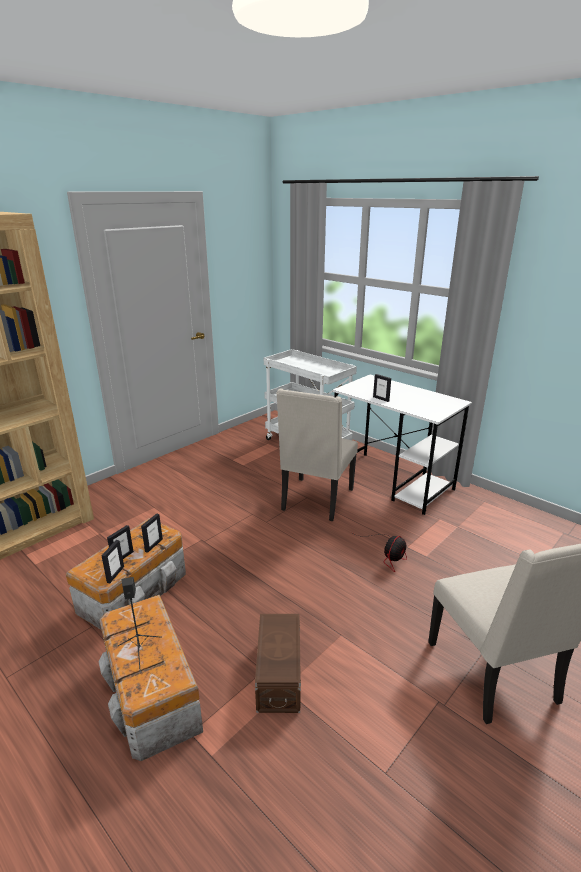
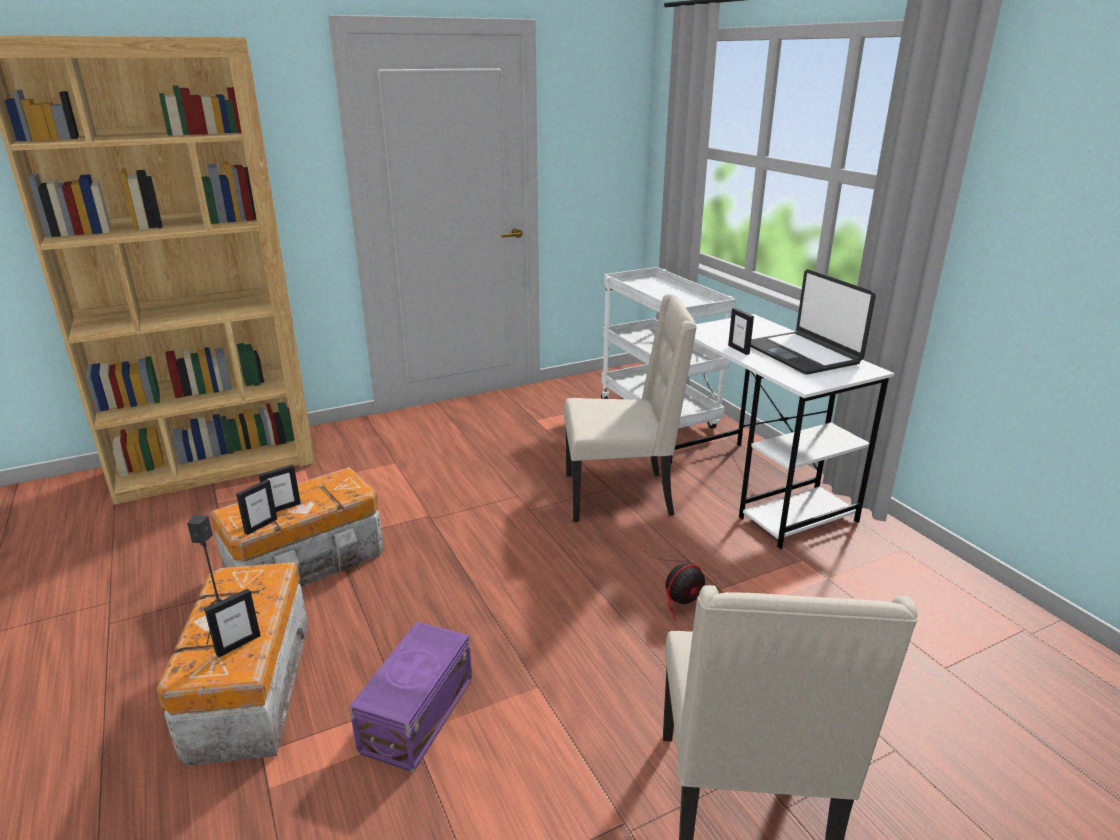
camera: 20 degrees right, 0 degrees up
(153, 545) = (330, 501): picture frame -> picture frame (238, 645)
(277, 676) = (415, 715): brown storage box -> purple storage box
(316, 500) = (620, 495): beige chair -> beige chair turned 135 degrees counterclockwise
(417, 397) = (803, 354): none -> laptop

